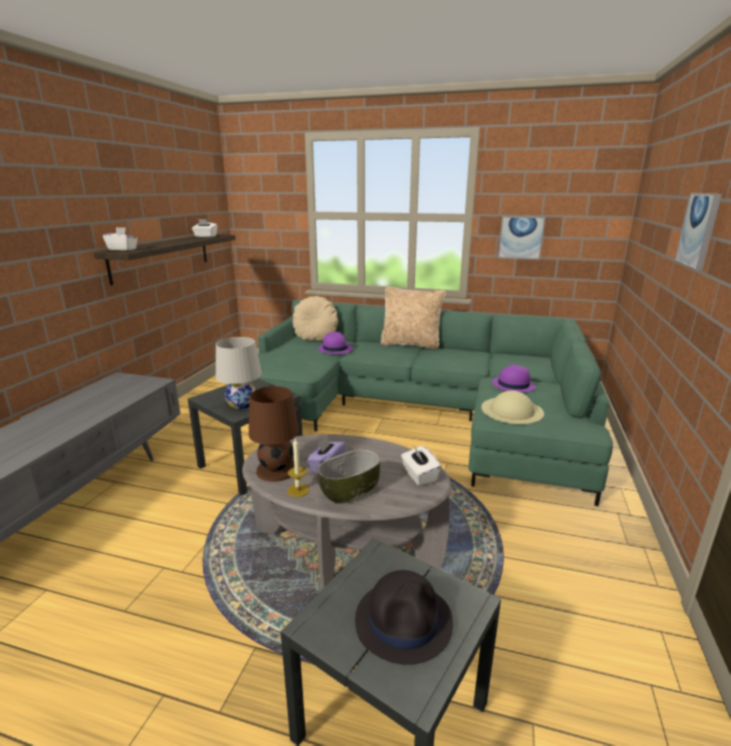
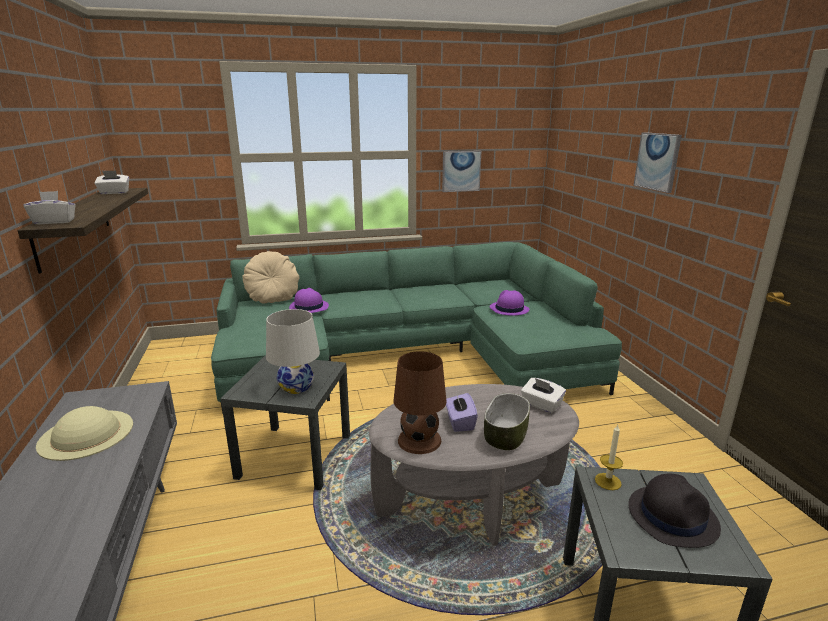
camera: 30 degrees left, 0 degrees up
(298, 490) = (463, 451): candle -> candle (608, 481)
(411, 345) = (380, 289): beige pillow -> none
(512, 410) = (533, 331): beige hat -> beige hat (86, 434)

